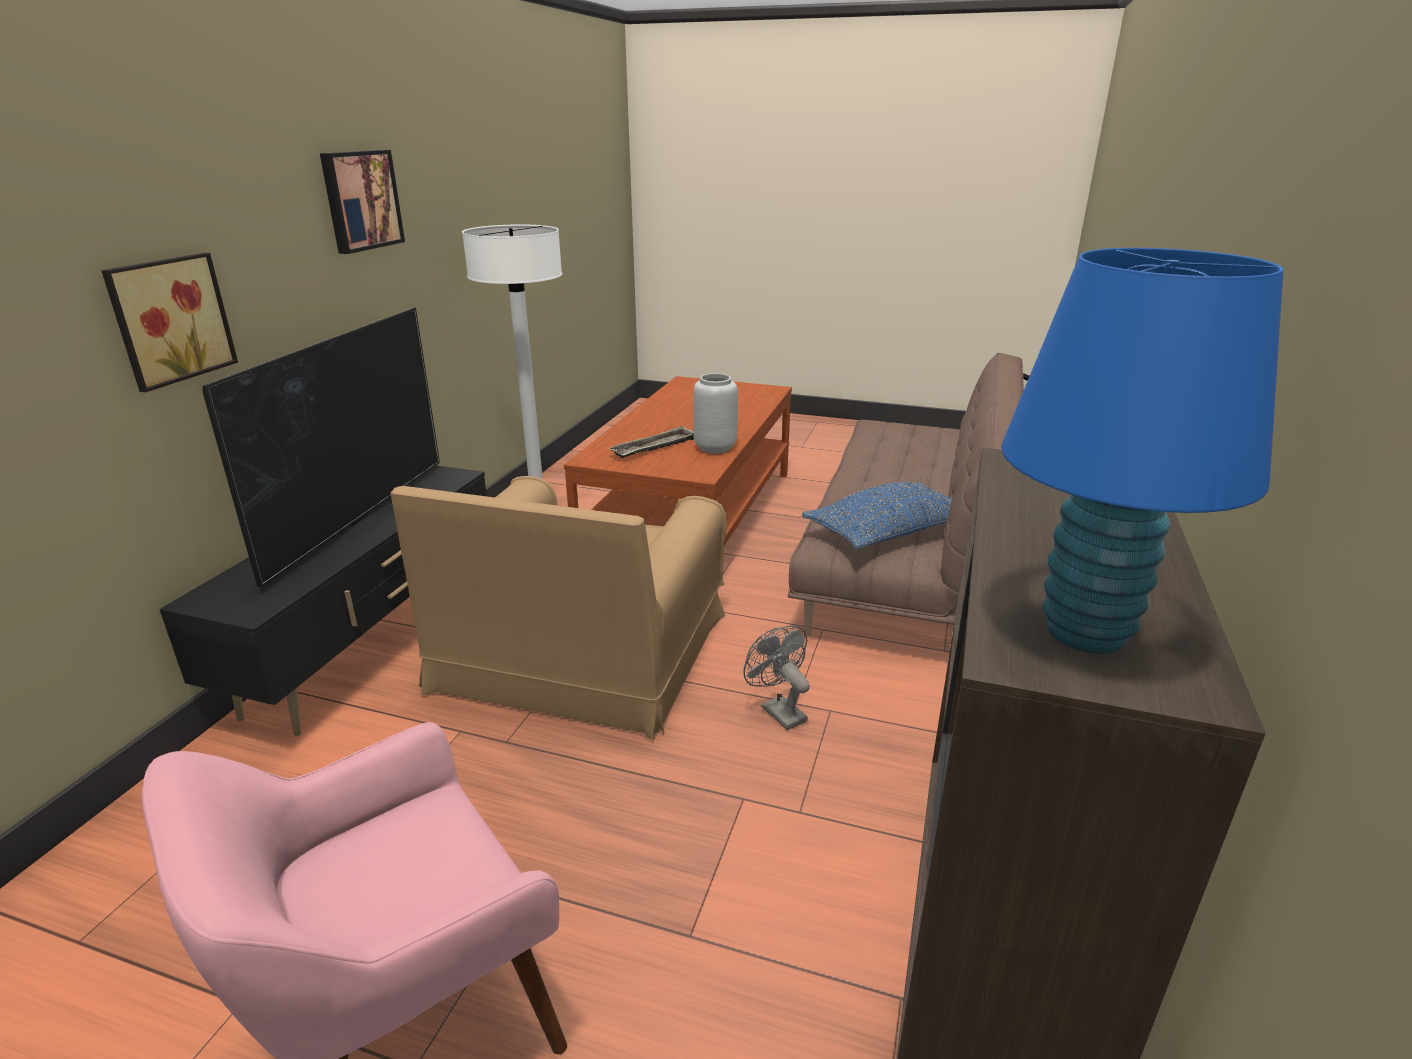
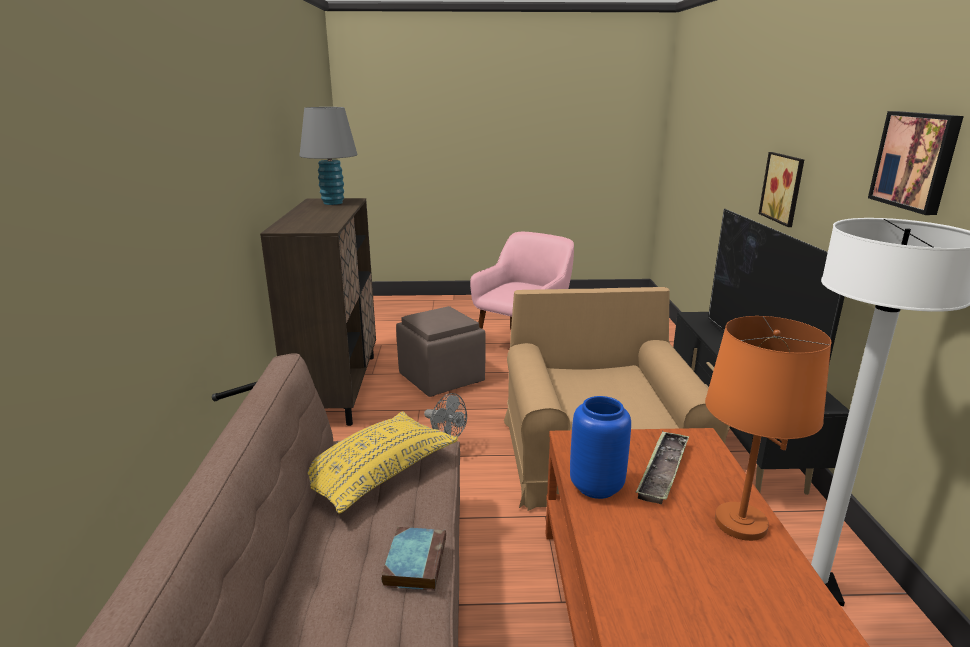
camera: 160 degrees right, 5 degrees down
(644, 423) = (740, 523): none -> orange table lamp
(714, 448) = (597, 486): grey vase -> blue vase
(719, 916) = (441, 378): none -> brown ottoman
(859, 477) = (415, 561): none -> book
(887, 531) = (377, 473): blue pillow -> yellow pillow
(1085, 632) = (333, 203): blue table lamp -> grey table lamp

